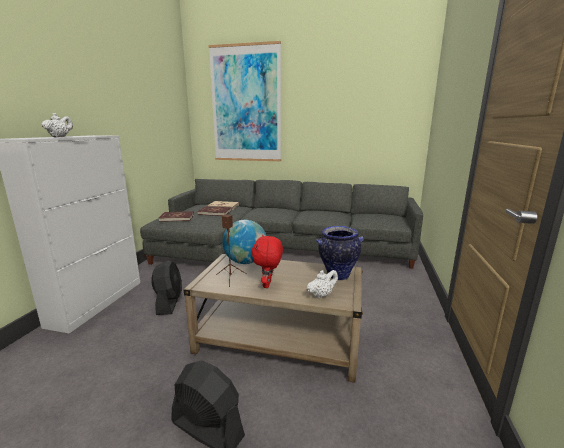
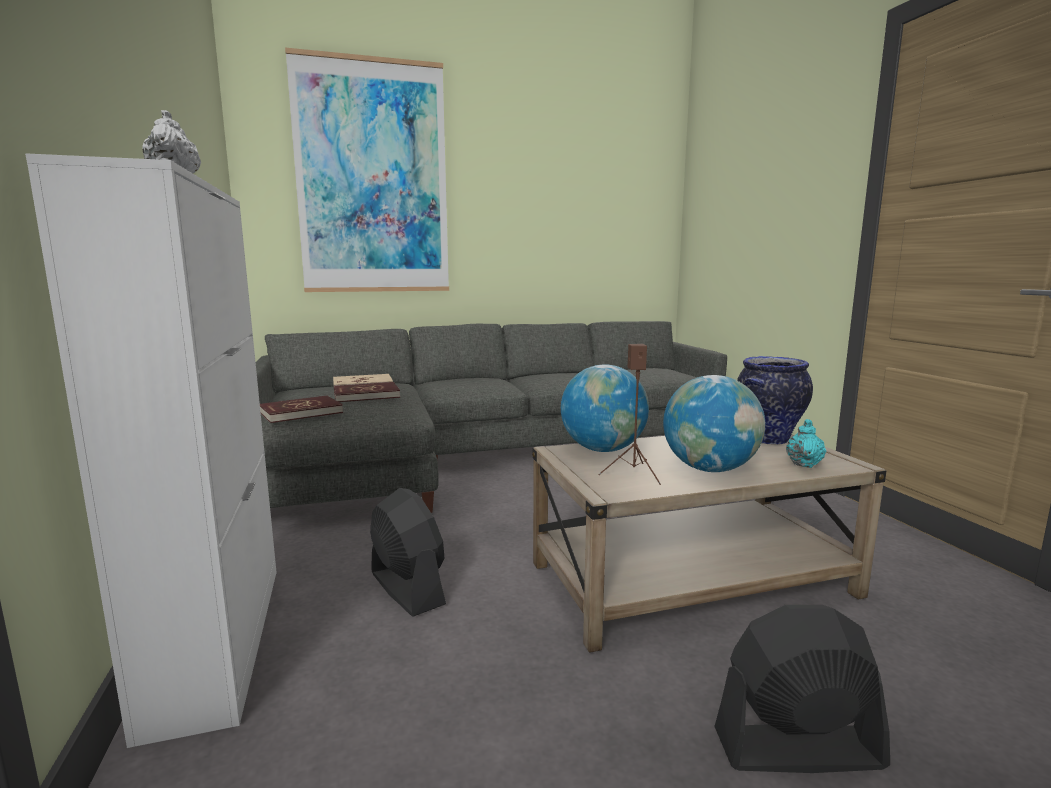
camera: 30 degrees left, 5 degrees down
(268, 285) = (710, 469): red plush toy -> globe
(321, 295) = (804, 464): white teapot -> turquoise teapot

